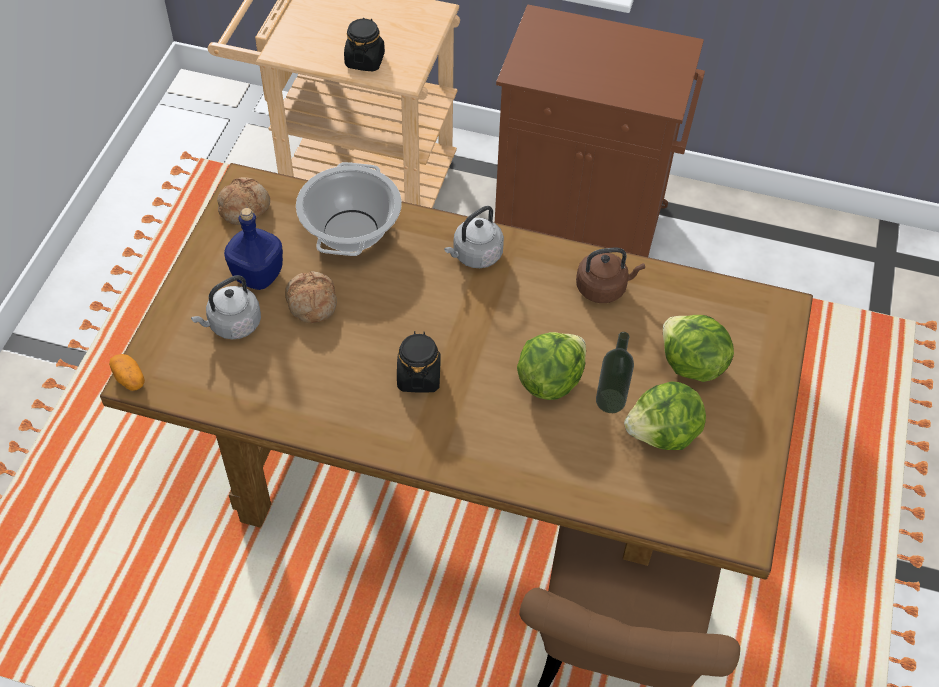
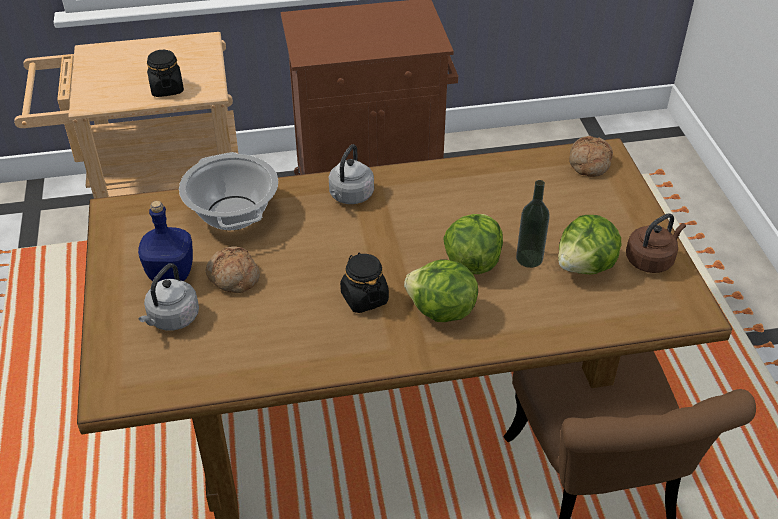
camera: 25 degrees left, 10 degrees down
(129, 379) = (99, 398): potato -> none
(244, 207) = (124, 227): bread -> bread (588, 163)
(603, 288) = (467, 184): brown kettle -> brown kettle (651, 260)
(691, 365) = (570, 212): lettuce -> lettuce (441, 311)

